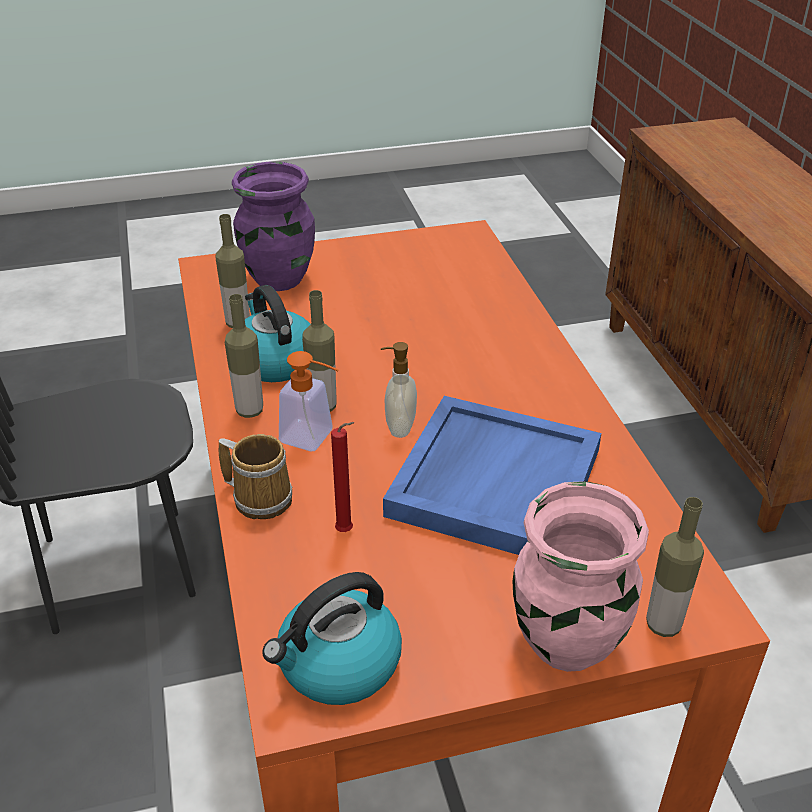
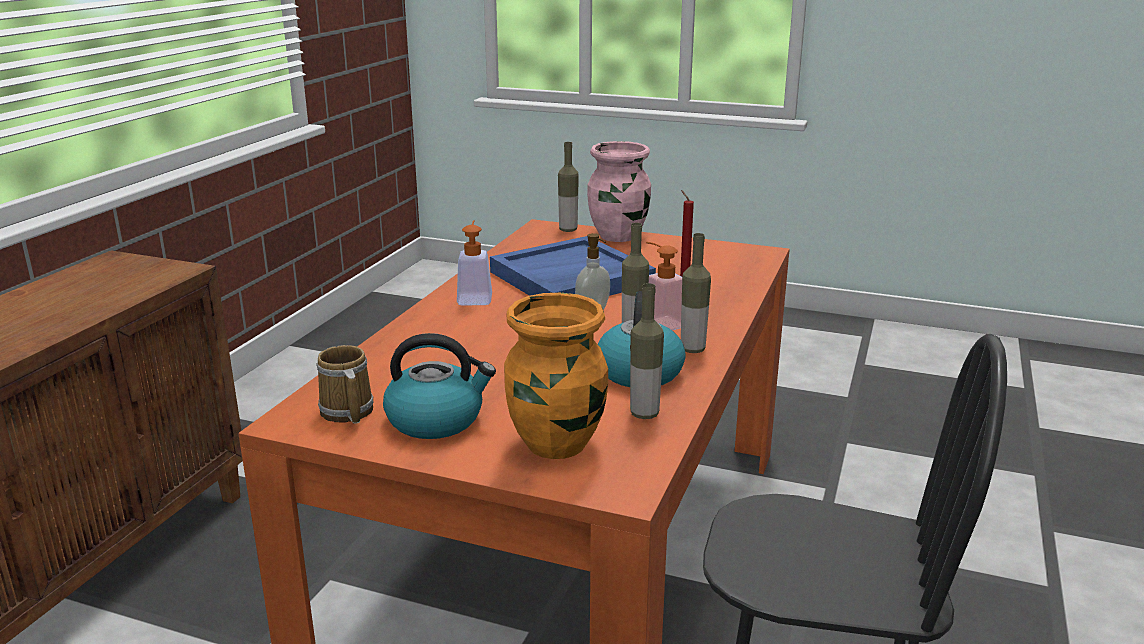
camera: 145 degrees left, 15 degrees down
(261, 497) = (723, 309): mug -> mug (346, 412)
(278, 279) = (557, 444): purple vase -> orange vase
(338, 665) = (731, 255): kettle -> kettle (436, 419)
(544, 398) = (475, 297): none -> soap dispenser

